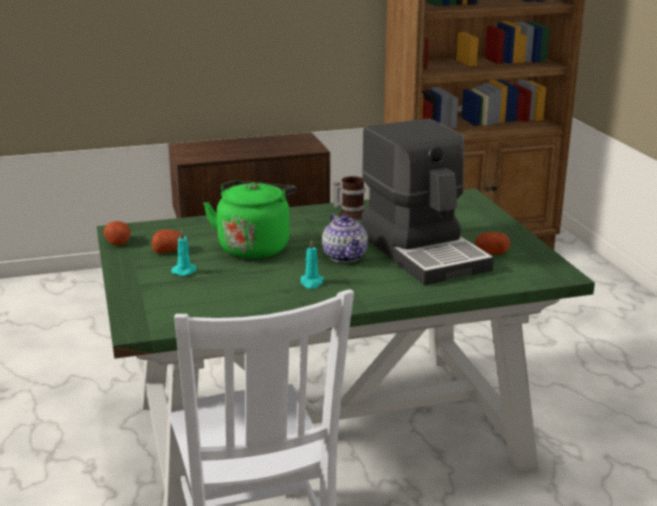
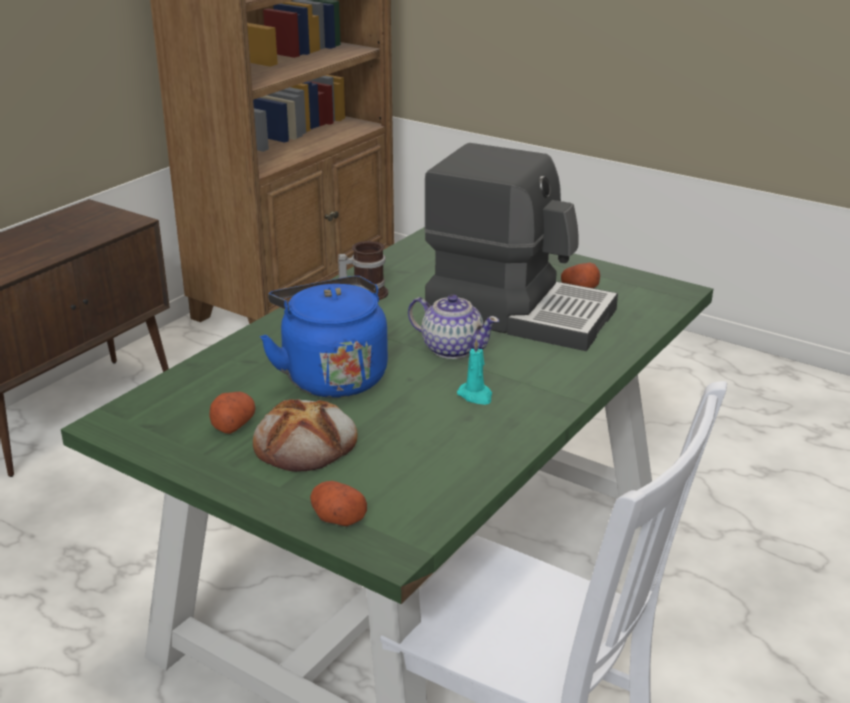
camera: 40 degrees left, 5 degrees up
(118, 241) = (138, 439): potato -> potato (337, 517)
(185, 271) = (306, 443): turquoise candle -> bread
(254, 246) = (331, 376): green kettle -> blue kettle

